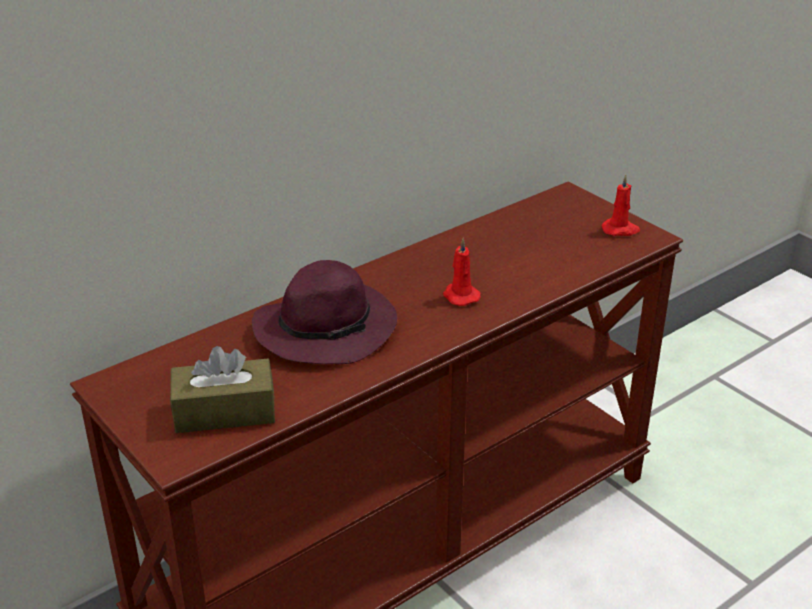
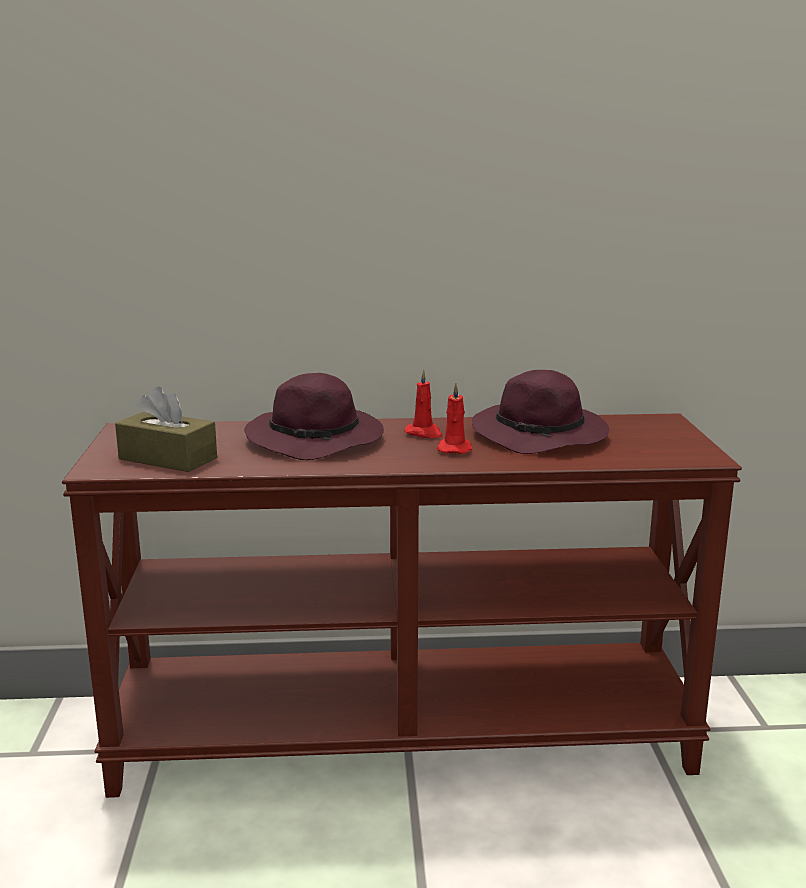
camera: 35 degrees right, 15 degrees down
(505, 251) = (541, 436): none -> purple hat
(620, 230) = (680, 447): red candle -> red candle (424, 433)

